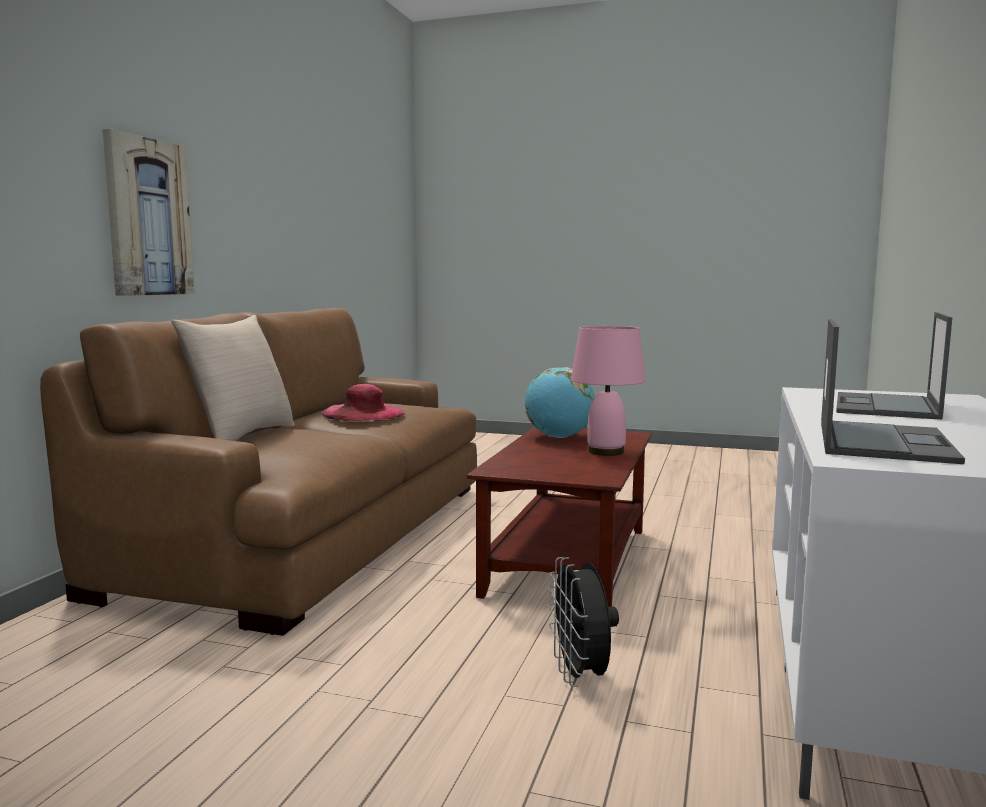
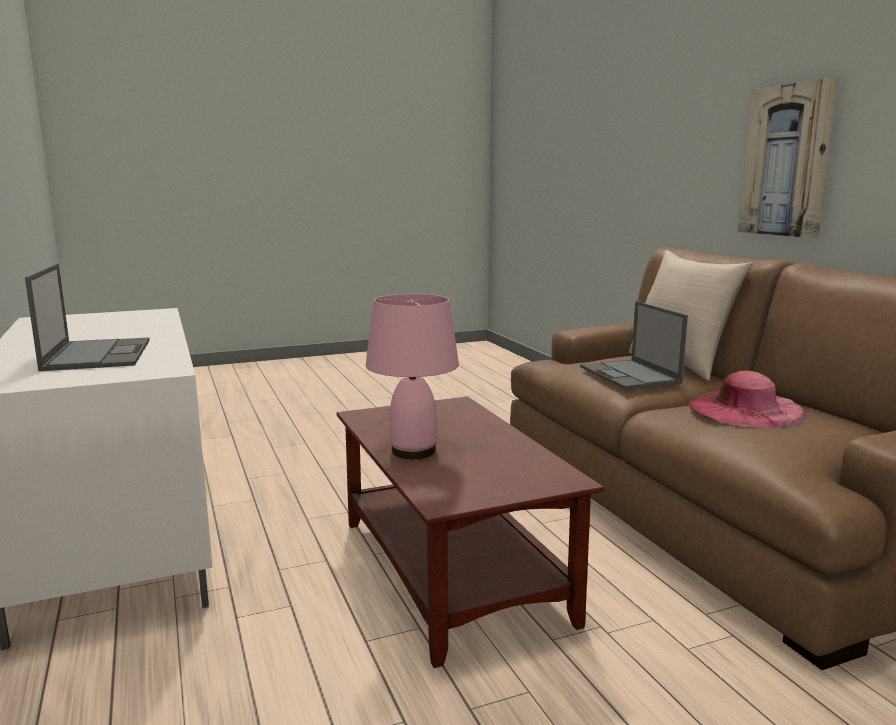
camera: 140 degrees right, 5 degrees up
(559, 437) = (510, 464): globe -> none
(581, 676) = (327, 482): black fan -> none
(882, 442) = (133, 322): laptop -> laptop (630, 375)

